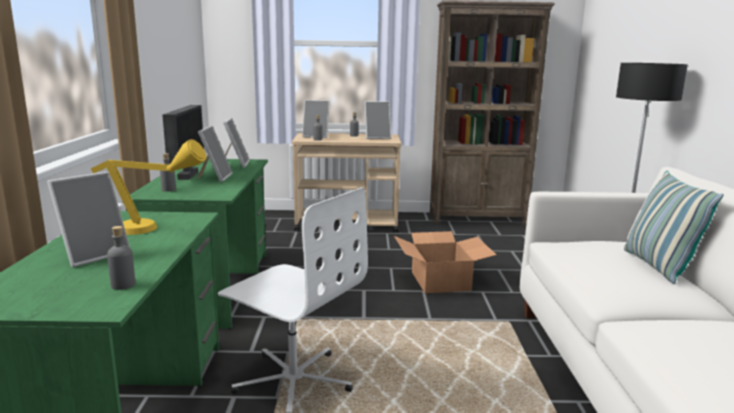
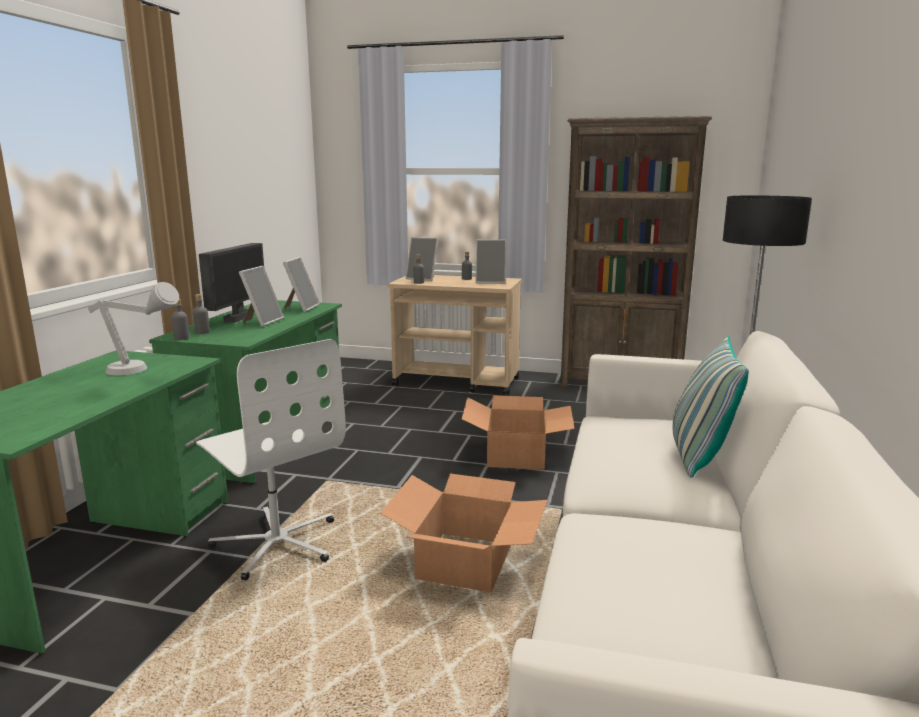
camera: 15 degrees right, 0 degrees up
(94, 255) = (60, 392): picture frame -> none
(123, 285) = (51, 421): grey bottle -> grey bottle (181, 338)
(155, 230) = (140, 372): yellow table lamp -> grey table lamp
(468, 375) = (466, 562): none -> cardboard box

